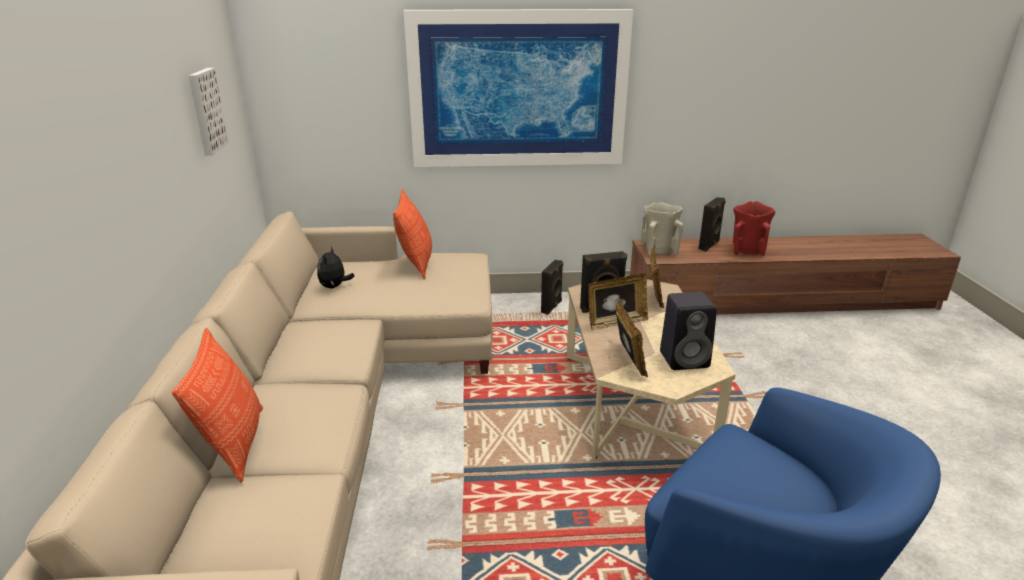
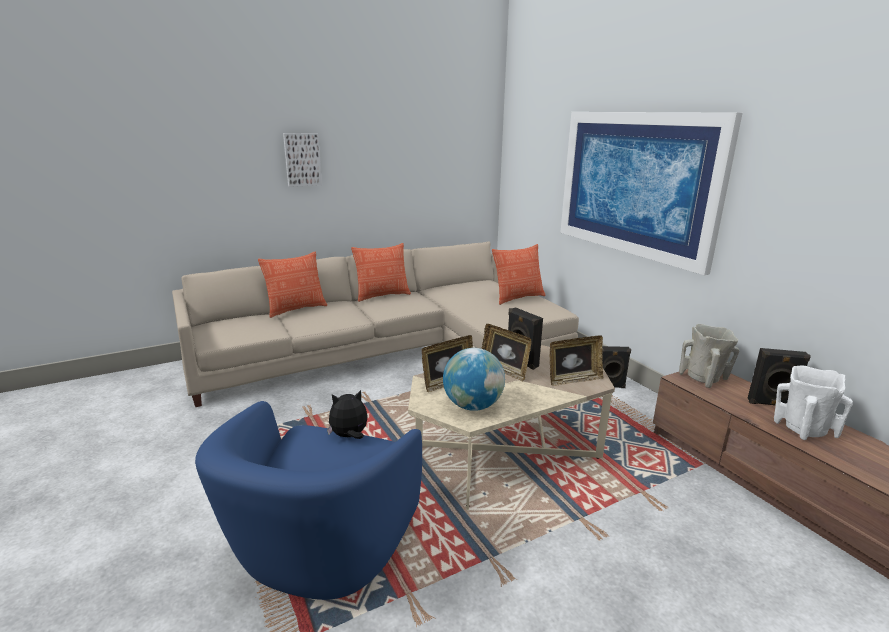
camera: 65 degrees right, 5 degrees down
(205, 111) = (438, 163): picture -> picture (302, 159)
(281, 350) = (382, 296): none -> orange pillow
(334, 287) = (460, 288): plush toy -> plush toy (349, 436)
(685, 359) = (473, 406): black speaker -> globe
(747, 250) = (802, 429): red vase -> white vase

